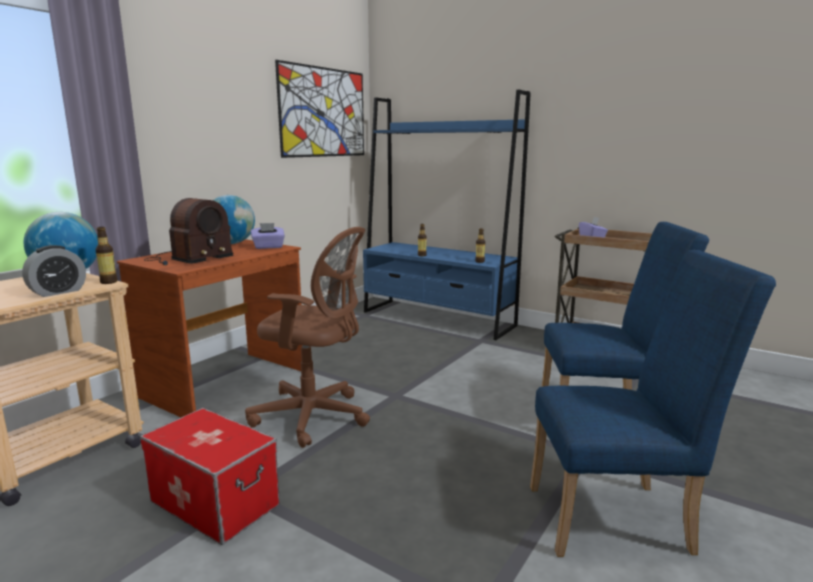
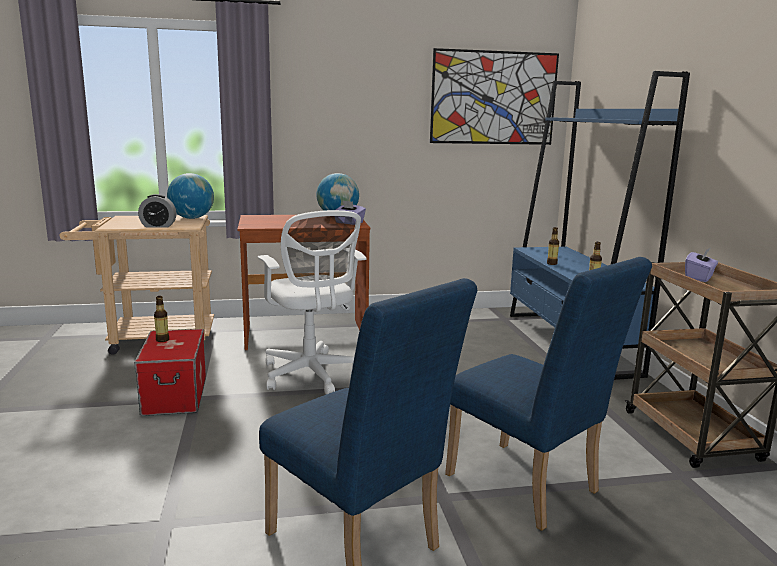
camera: 45 degrees right, 0 degrees up
(108, 282) = (193, 226): bottle -> bottle (162, 340)
(188, 259) = (275, 221): radio -> none
(315, 417) = (312, 376): brown office chair -> white office chair

